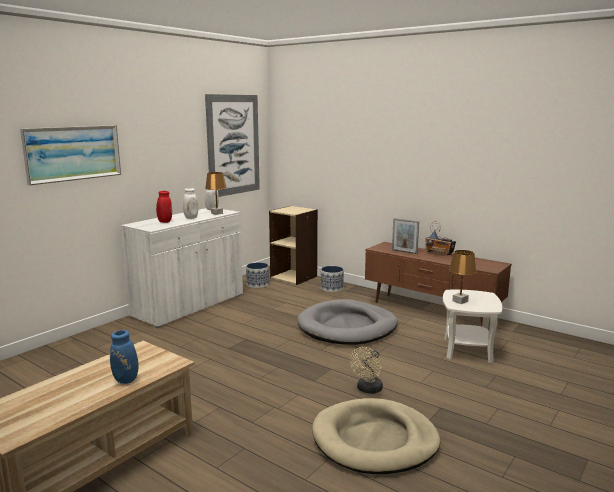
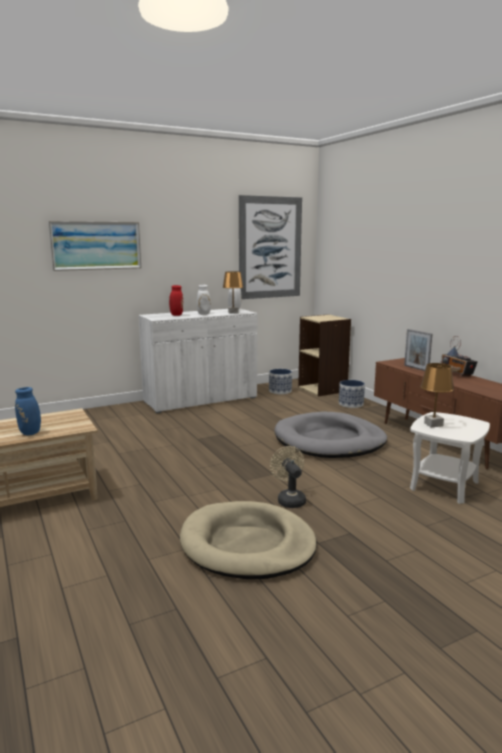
camera: 25 degrees right, 0 degrees up
(368, 390) = (289, 499): beige fan -> beige fan turned 105 degrees clockwise

